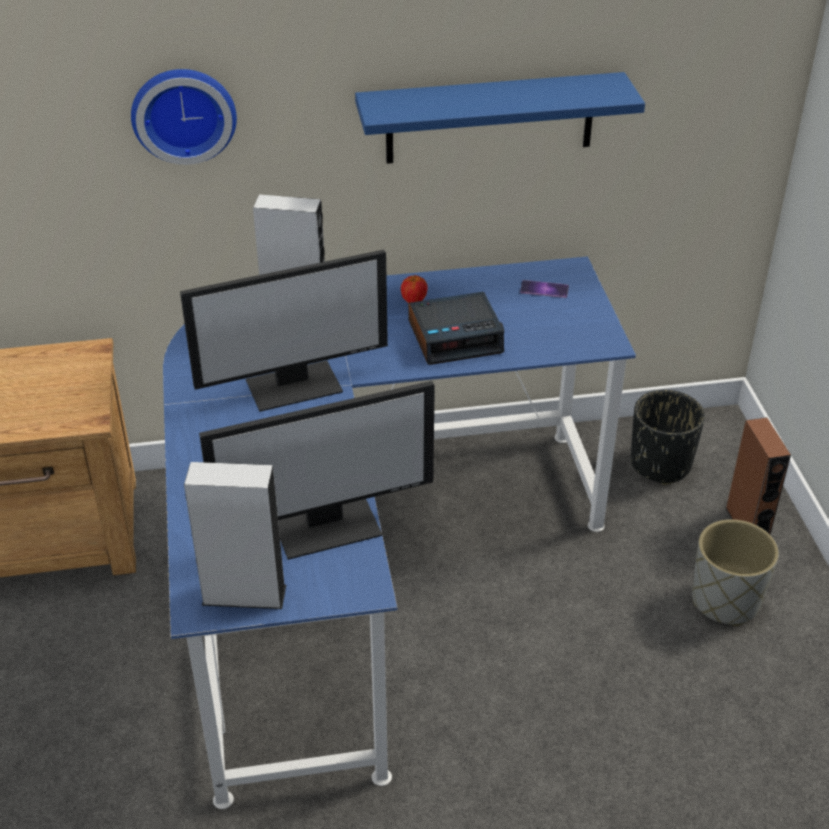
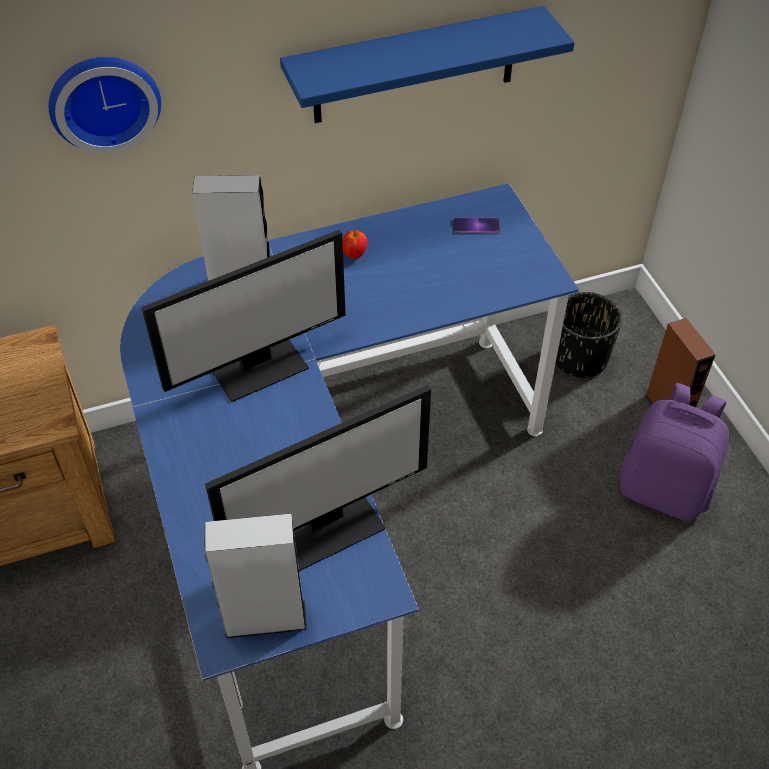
camera: 10 degrees left, 10 degrees up
(456, 336) = (404, 290): alarm clock -> none
(726, 601) = (664, 489): grey planter -> purple backpack

